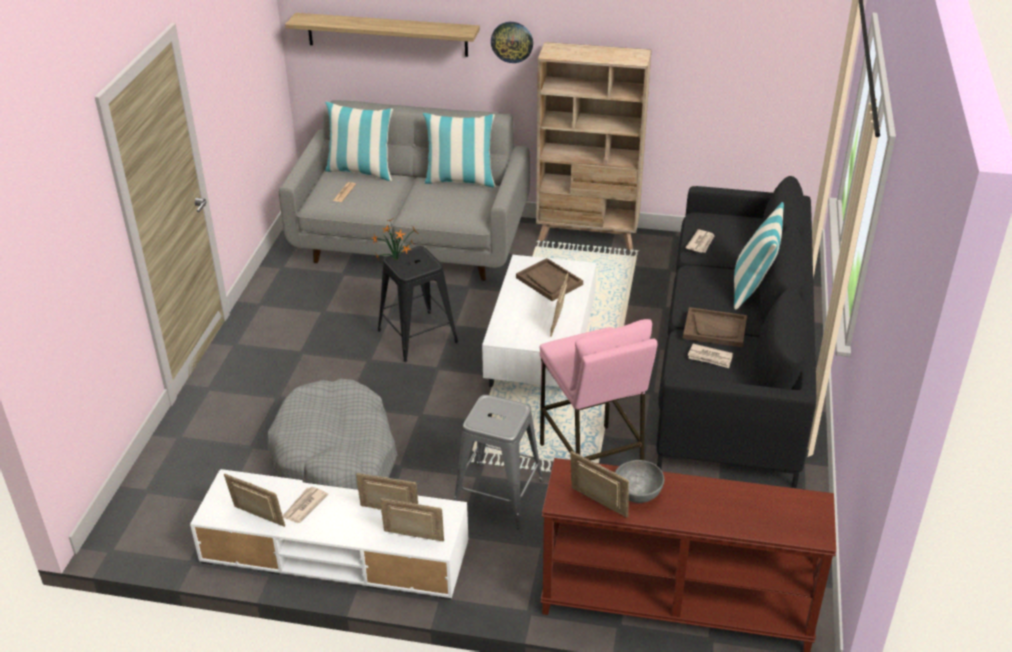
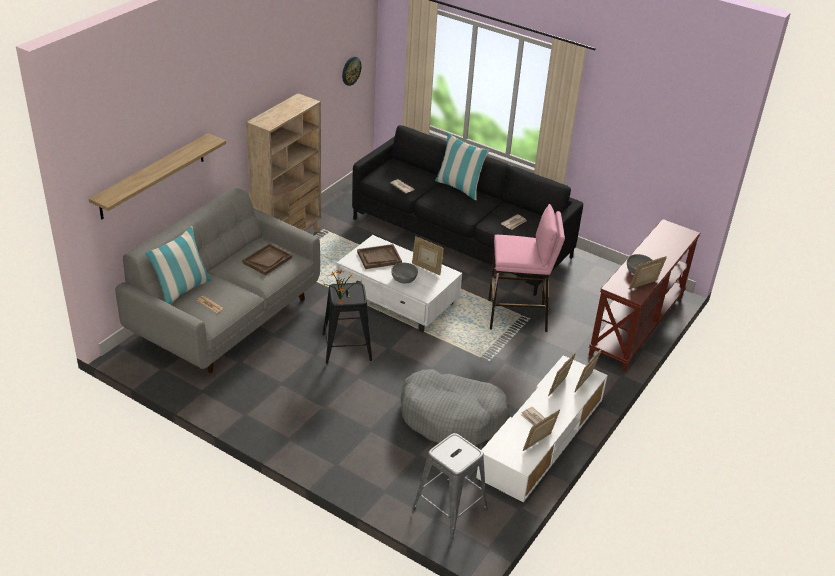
camera: 70 degrees left, 0 degrees up
(460, 180) = (241, 250): pillow -> none
(499, 495) = (525, 358): grey stool -> grey stool (450, 508)
(512, 41) = (226, 133): wall clock -> wall clock (351, 70)
(520, 312) = (404, 278): none -> grey bowl
(715, 329) = (489, 212): brown tray -> brown tray (267, 260)

